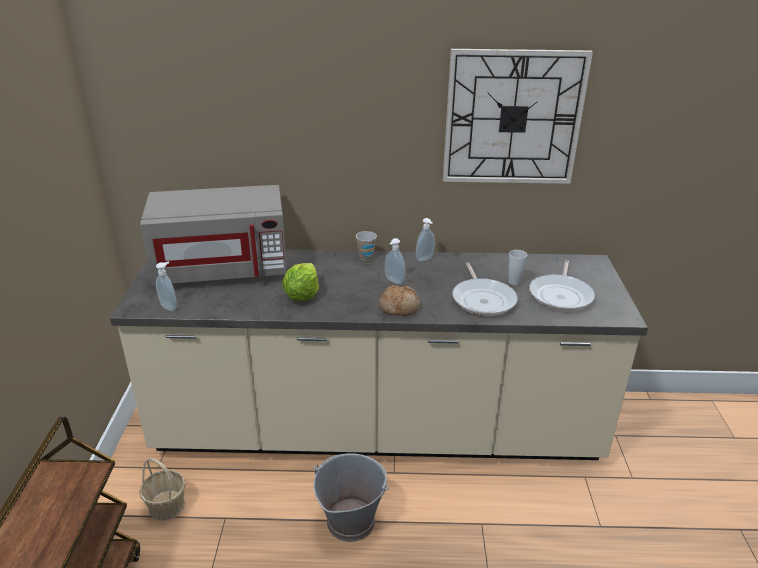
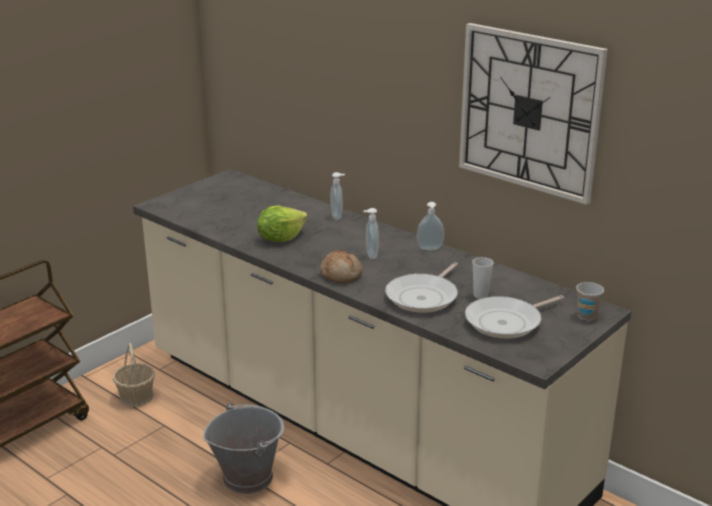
camera: 40 degrees right, 5 degrees down
(169, 306) = (178, 212): soap dispenser -> soap dispenser (337, 216)
(223, 268) = (253, 199): grey microwave -> none
(366, 257) = (379, 229): cup -> cup (586, 316)

